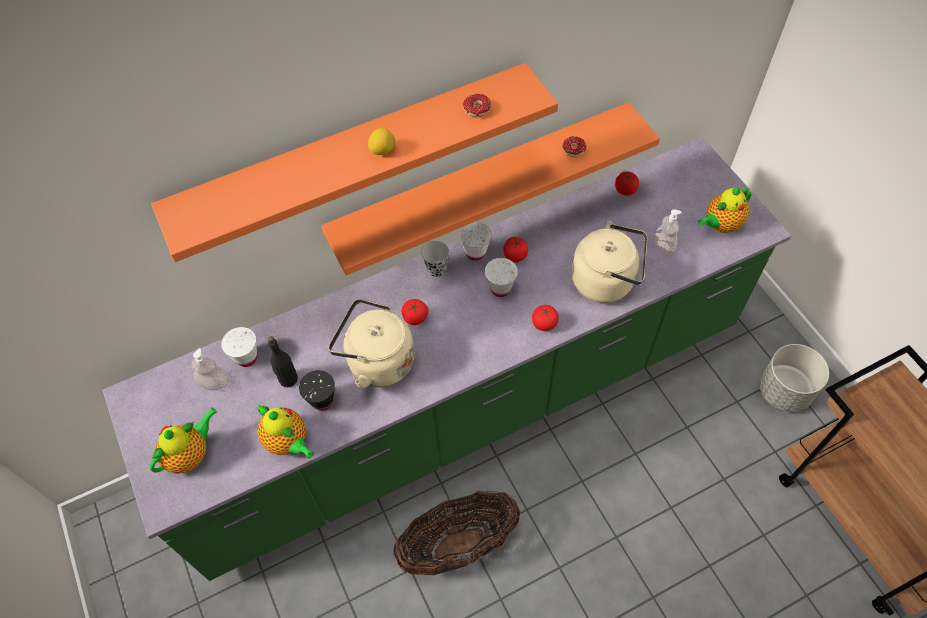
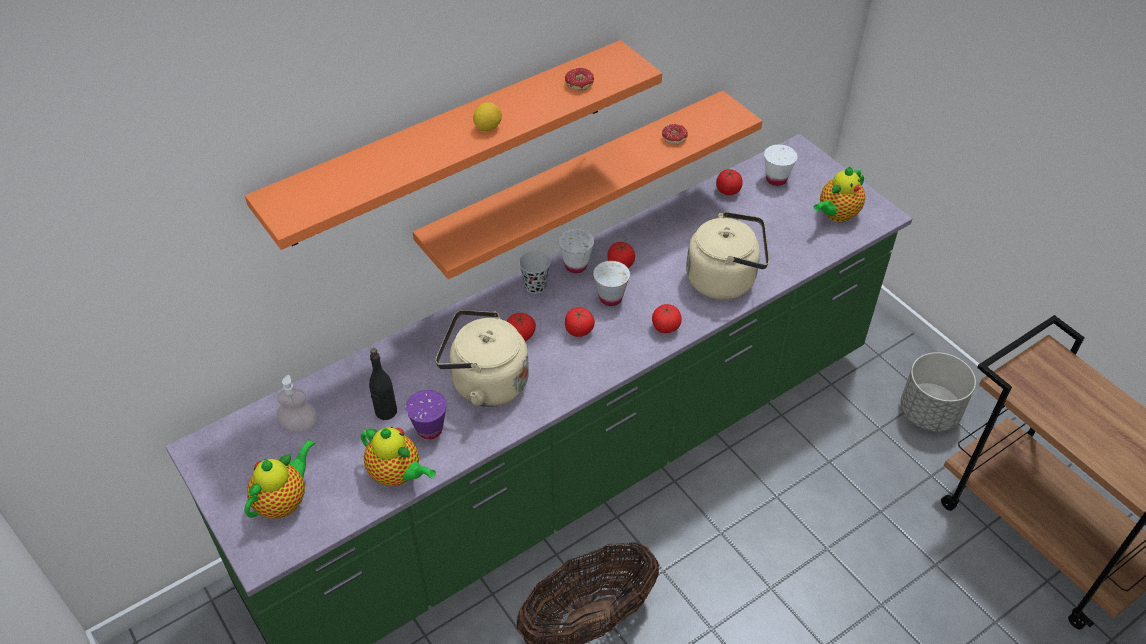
camera: 10 degrees left, 10 degrees down
(246, 357) = (333, 395): white cup -> white cup (776, 179)
(322, 401) = (429, 429): black cup -> purple cup
(467, 318) = (579, 330): none -> tomato
(663, 246) = (780, 240): soap dispenser -> none

